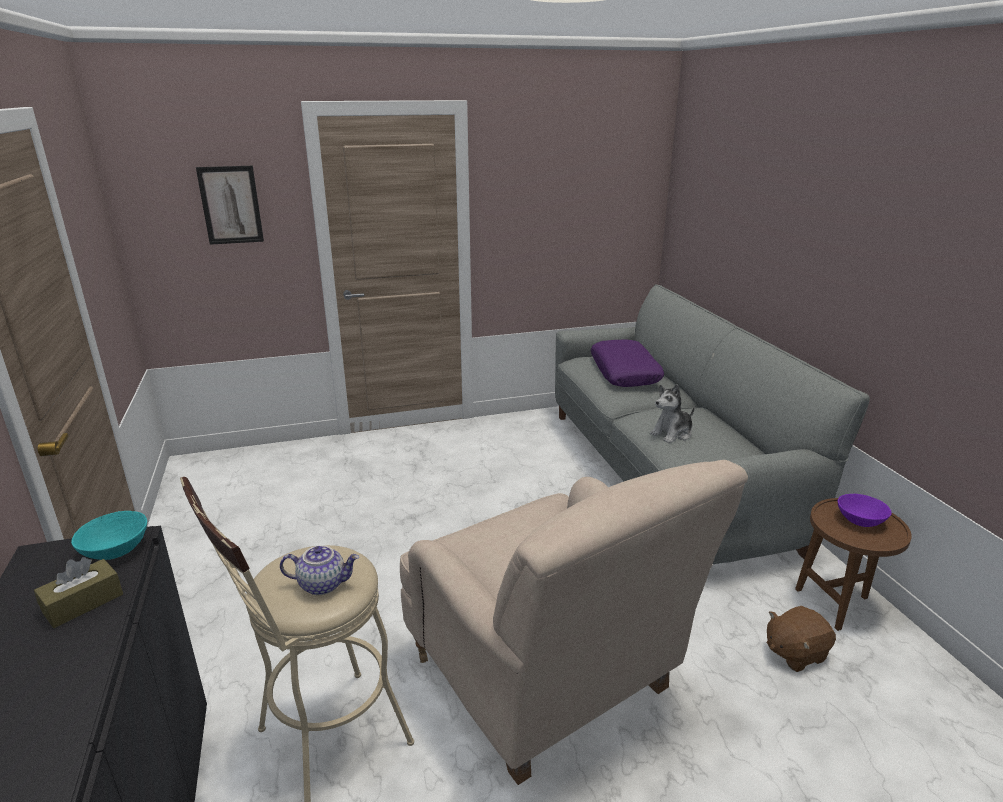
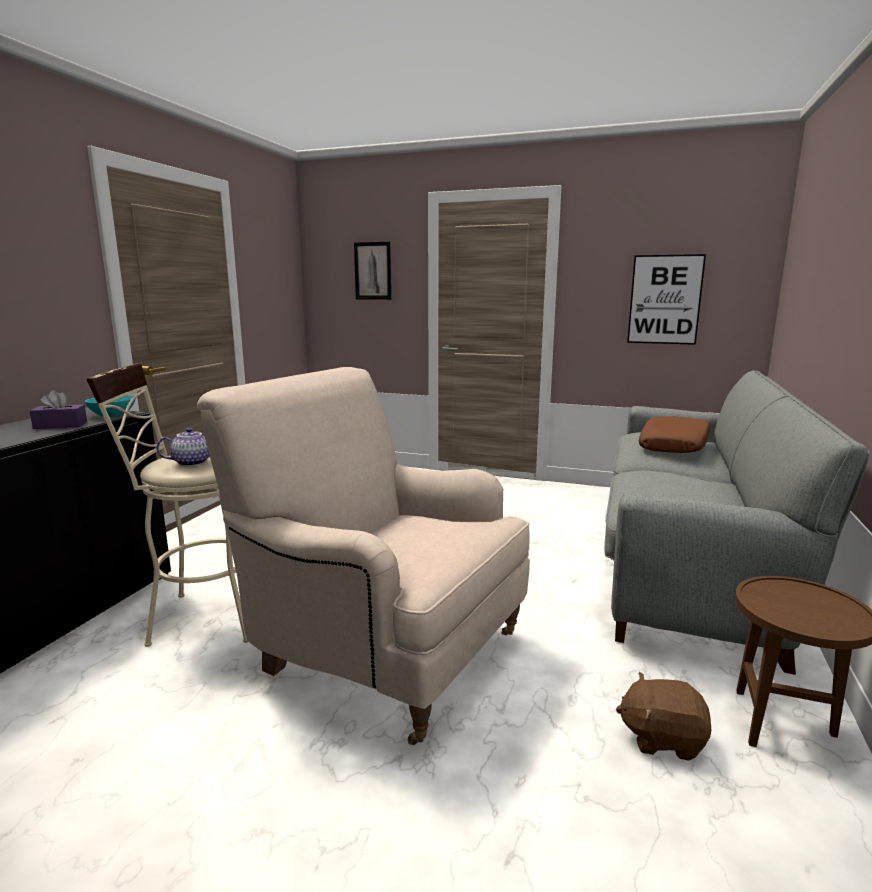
camera: 35 degrees right, 10 degrees down
(83, 603) = (60, 425): brown tissue box -> purple tissue box
(323, 584) = (192, 462): teapot -> teapot turned 60 degrees counterclockwise
(547, 682) = (384, 651): beige armchair -> beige armchair turned 120 degrees clockwise
(575, 222) = (665, 300): none -> picture
(625, 373) = (674, 446): purple pillow -> brown pillow
(672, 433) = (654, 486): plush toy -> none
(860, 521) = (810, 604): purple bowl -> none

